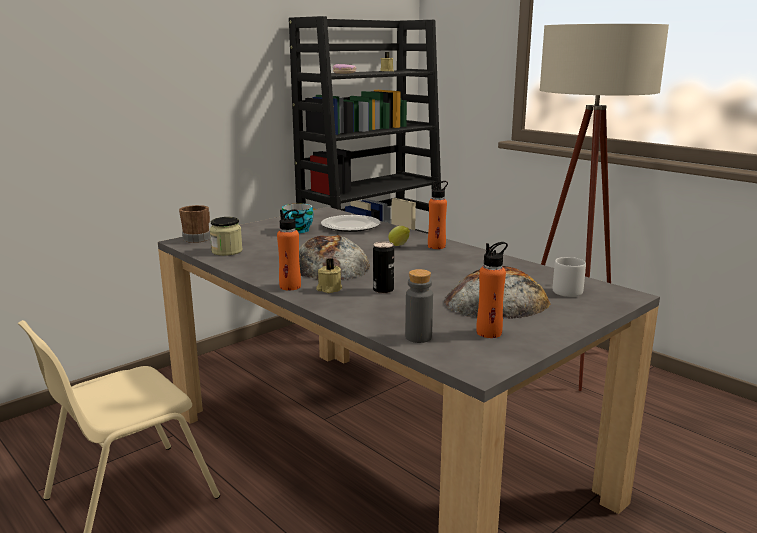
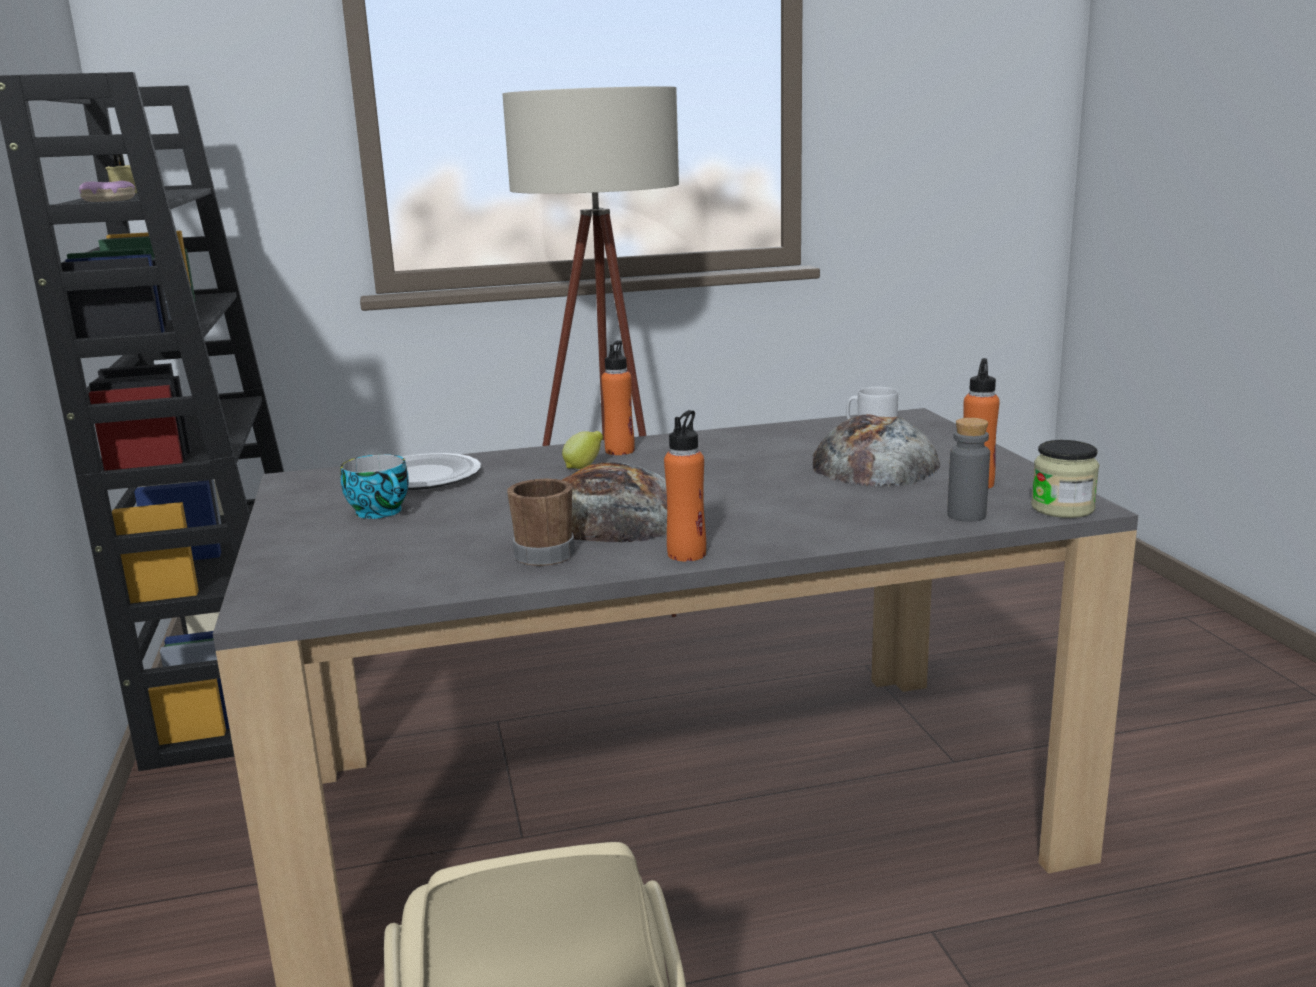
camera: 60 degrees left, 0 degrees up
(198, 238) = (268, 591): brown mug -> brown mug (540, 552)
(227, 251) = (411, 576): jar -> jar (1062, 508)
(329, 289) = (730, 533): beige candle -> none
(383, 290) = (772, 505): can -> none

